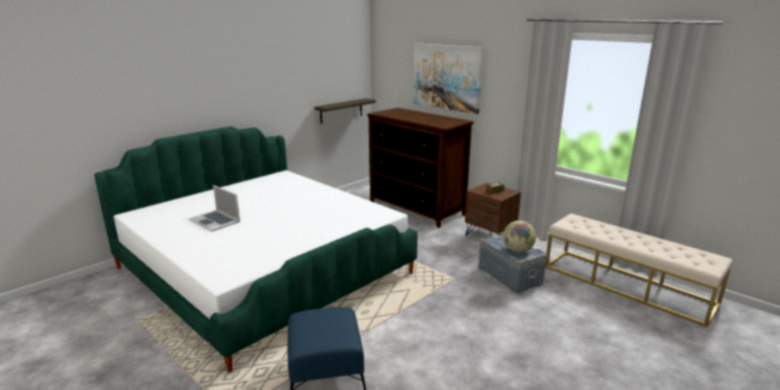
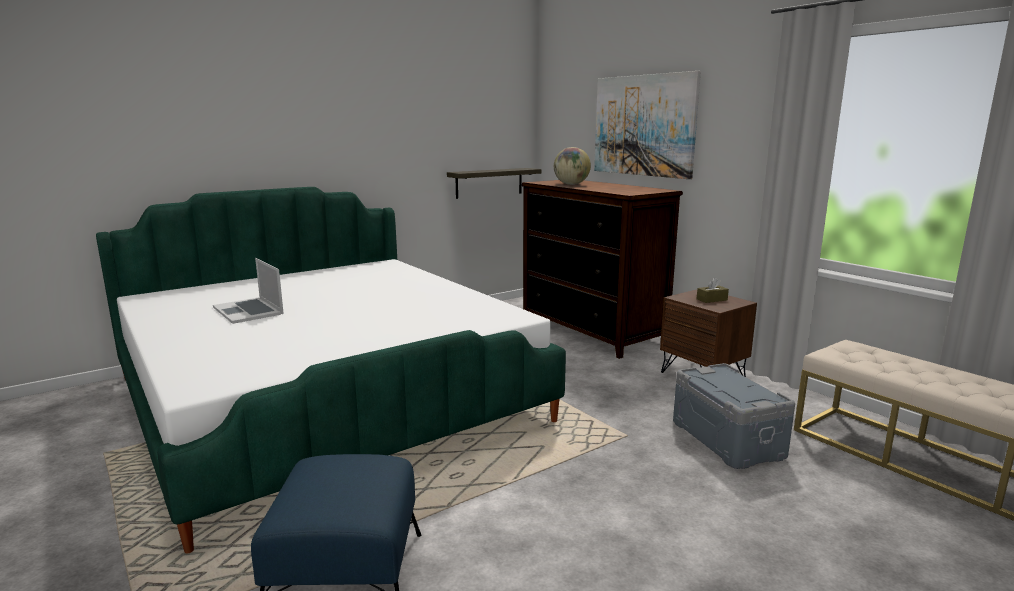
camera: 10 degrees right, 5 degrees down
(517, 250) = (741, 393): globe -> globe (571, 184)

